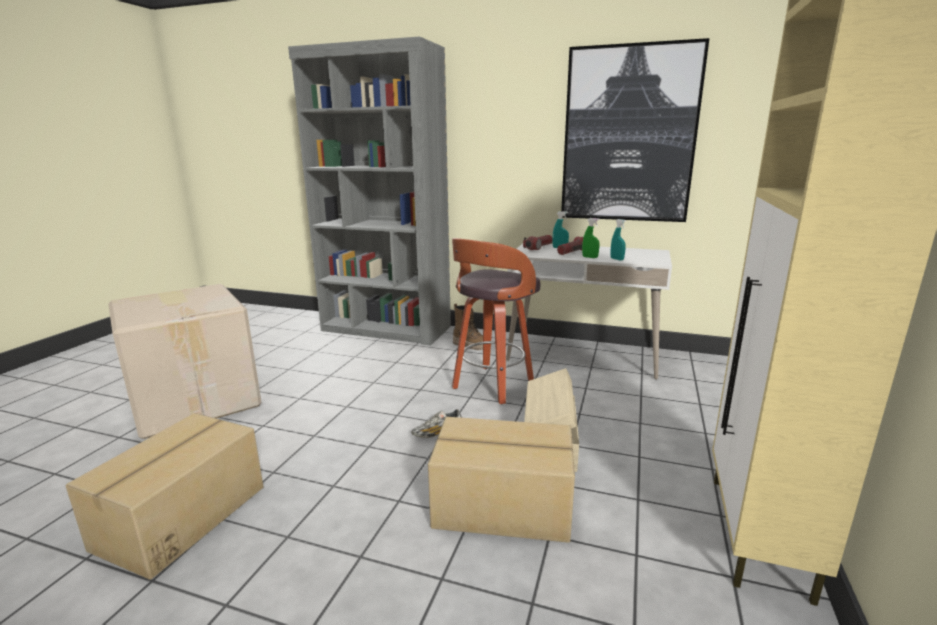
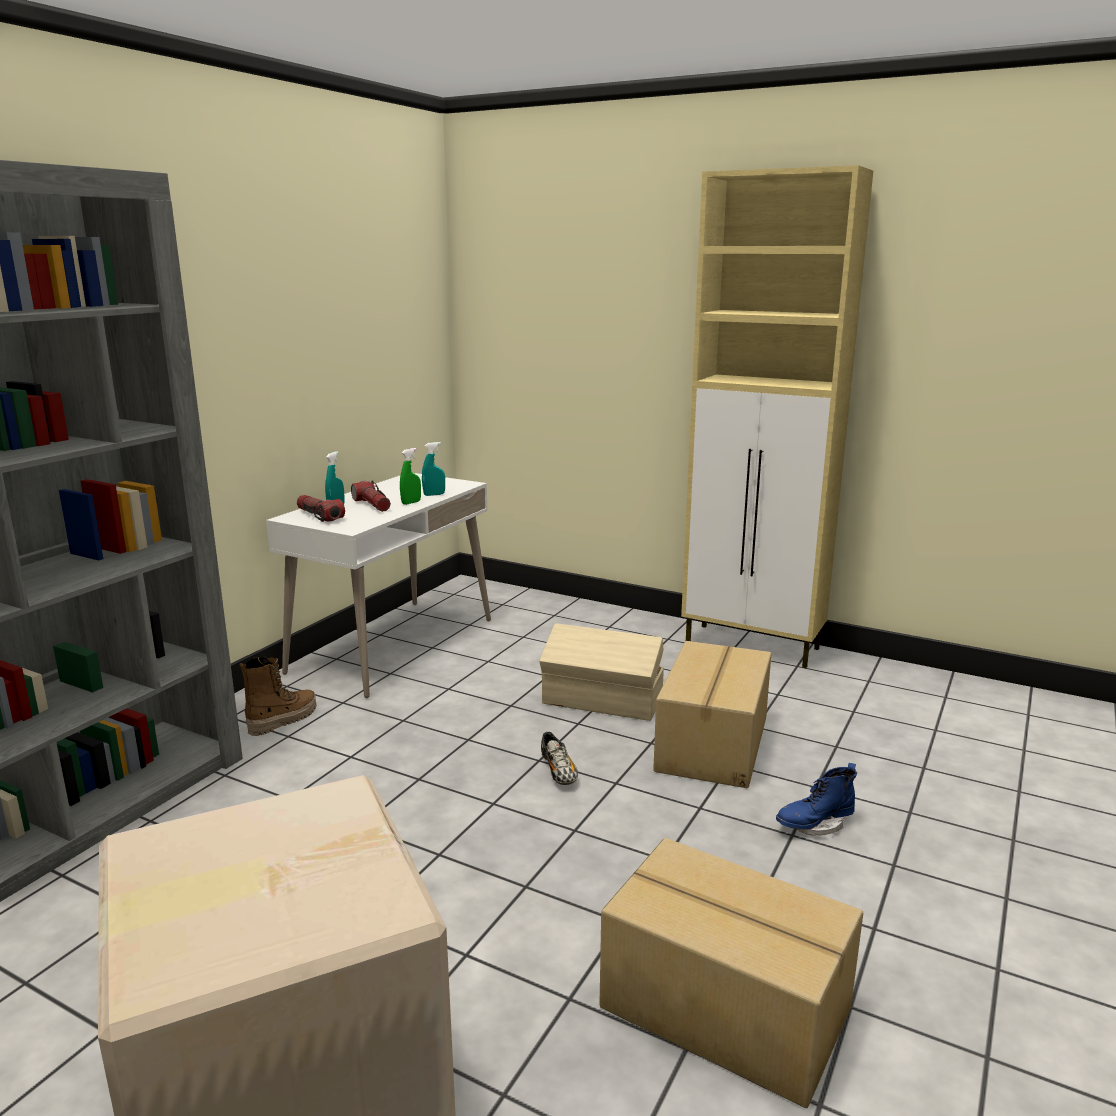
camera: 80 degrees left, 0 degrees up
(375, 573) = (814, 825): none -> blue boot
(492, 386) = (444, 719): stool -> none
(628, 135) = (348, 332): picture -> none

